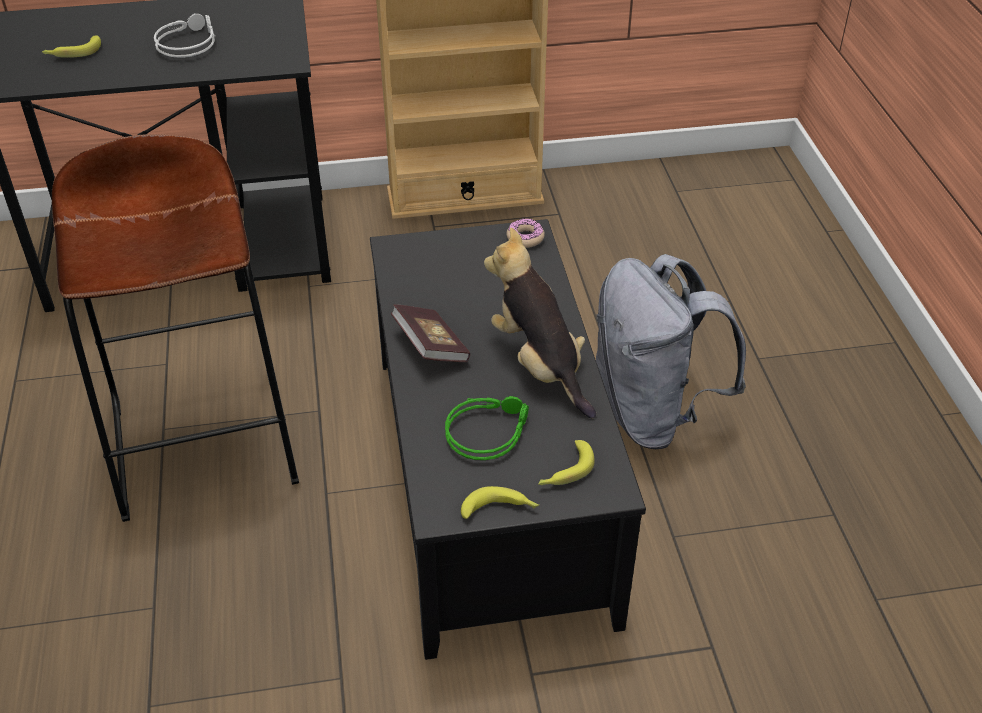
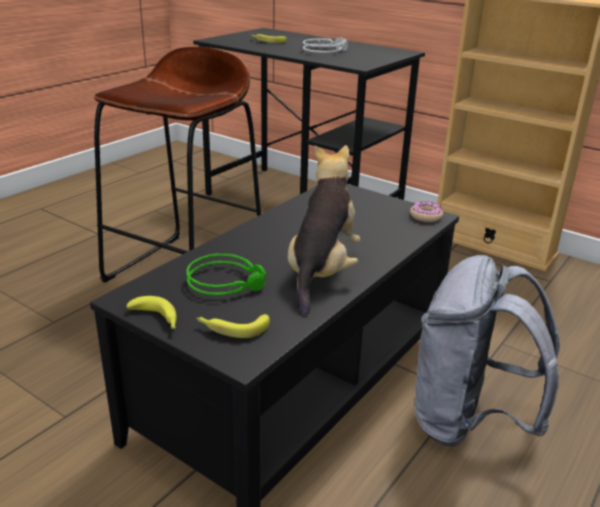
camera: 45 degrees right, 15 degrees down
(430, 347) = (272, 231): book -> none

